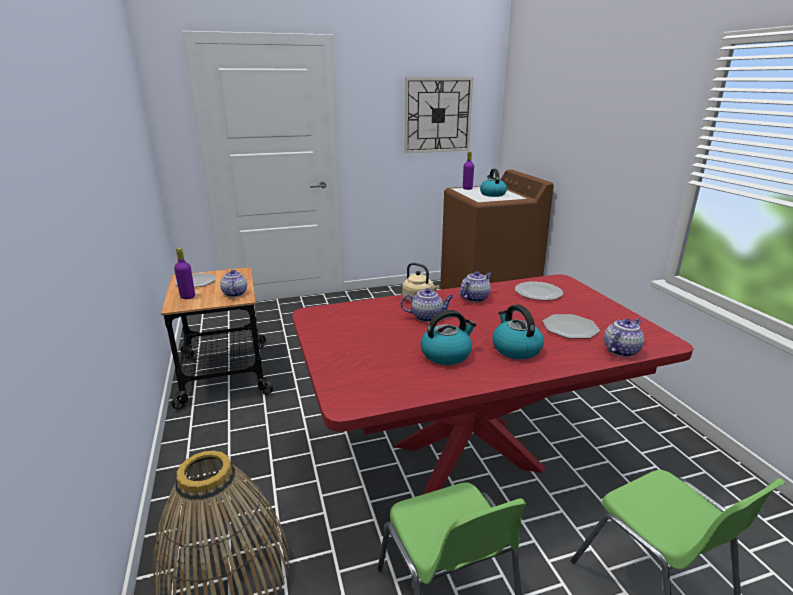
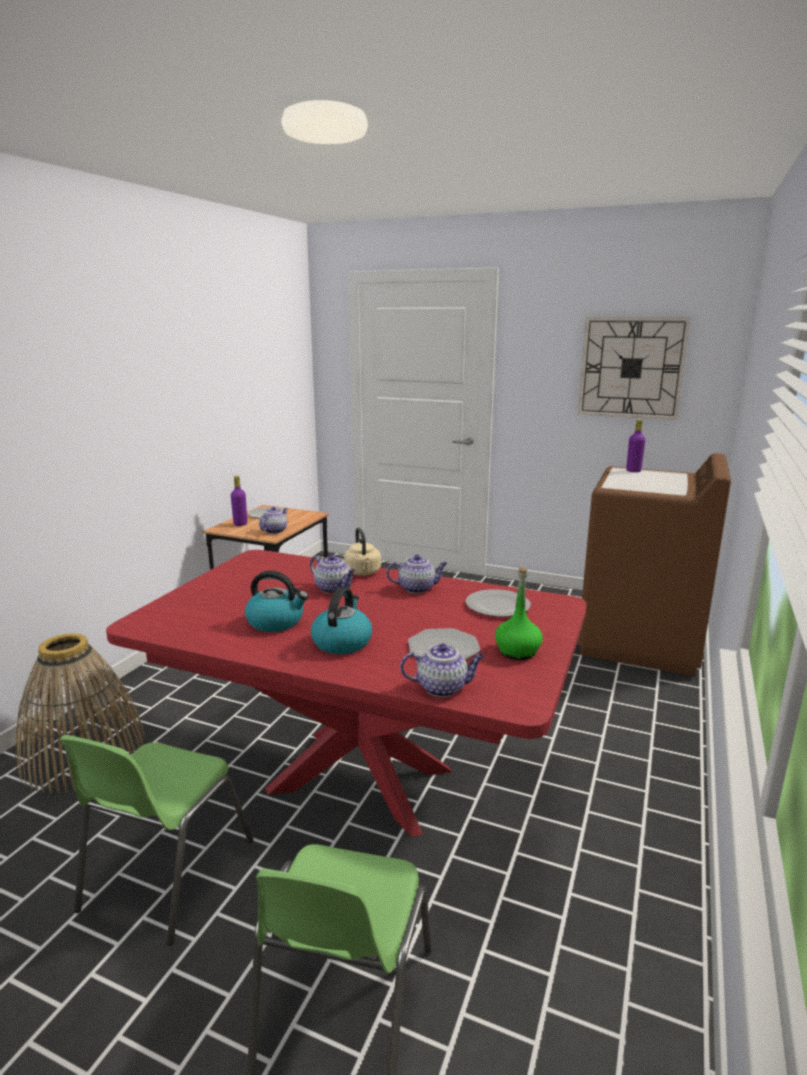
camera: 40 degrees right, 5 degrees down
(492, 194) = (648, 482): kettle -> none
(603, 315) = (517, 651): none -> green bottle

